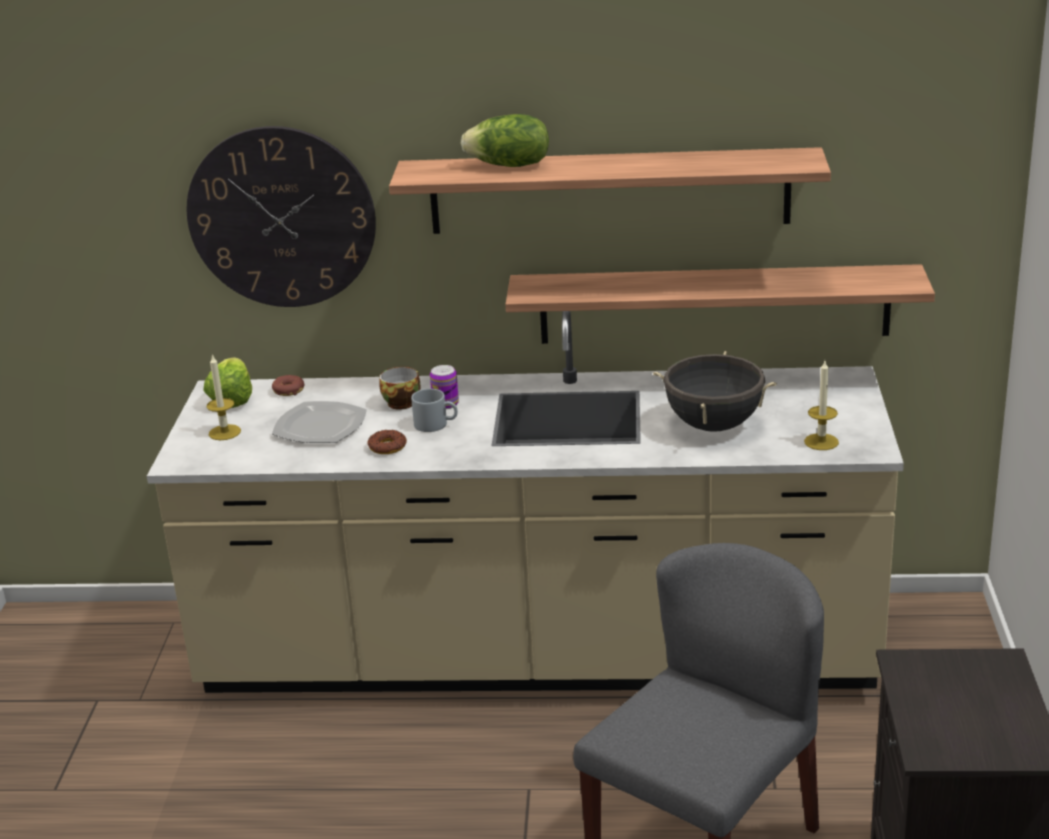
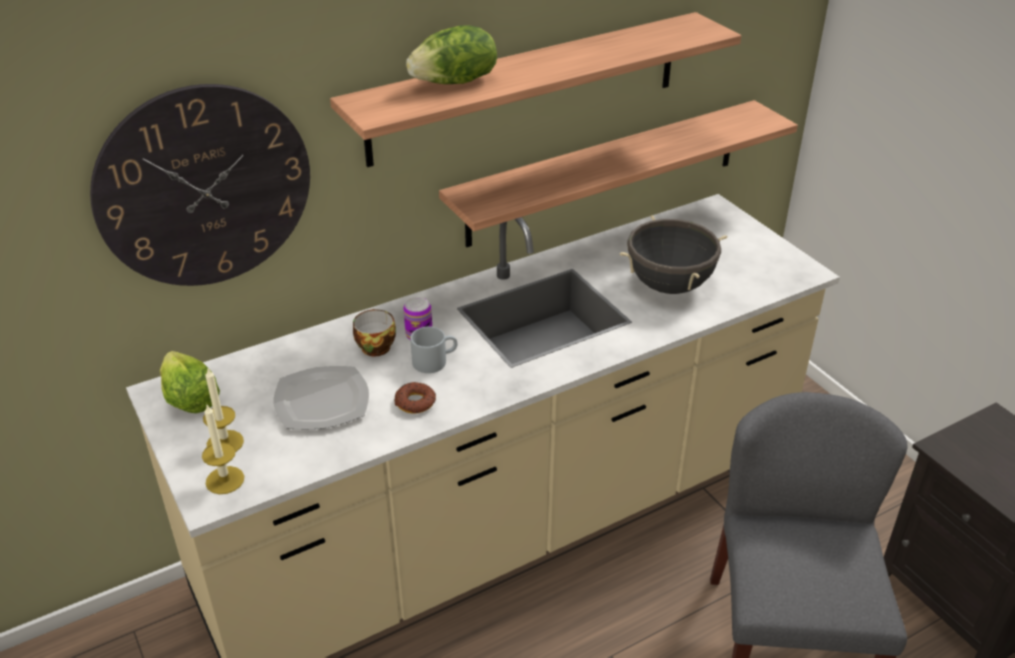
camera: 35 degrees left, 10 degrees up
(288, 390) = (243, 369): donut -> none
(821, 442) = (764, 275): candle -> candle (225, 480)

